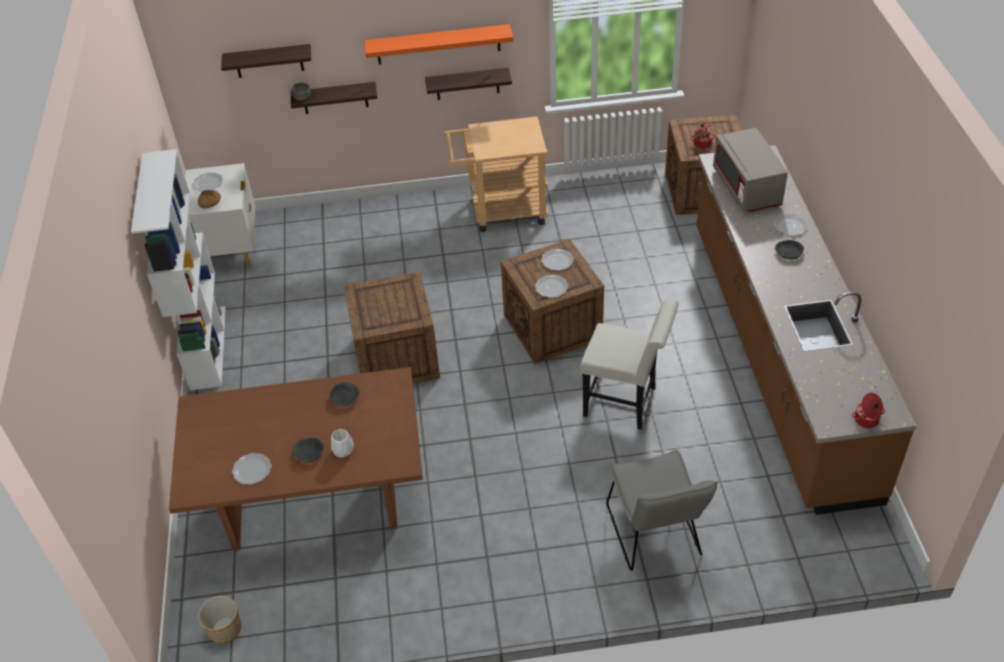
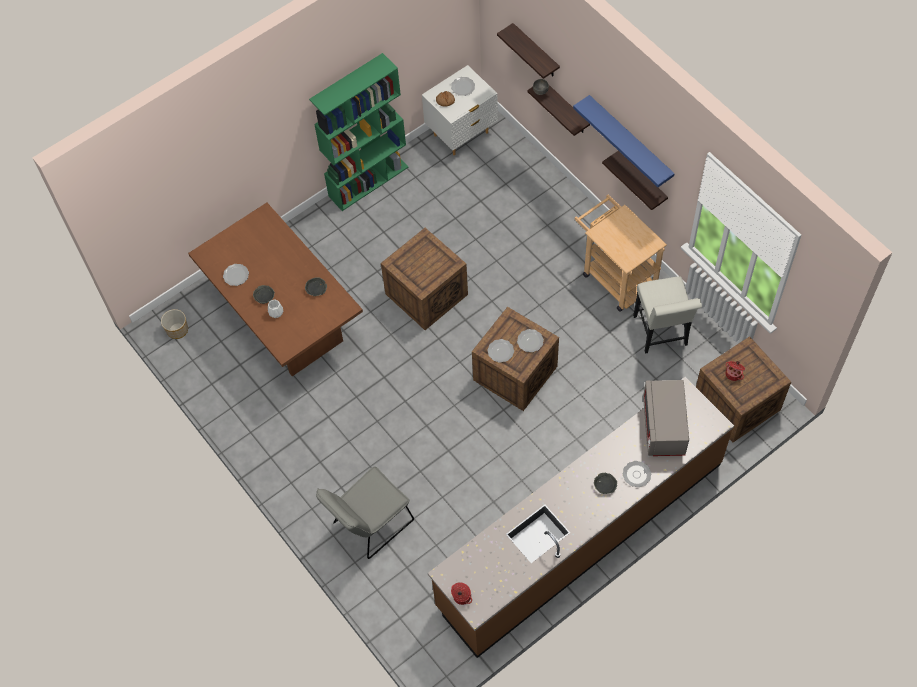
camera: 60 degrees right, 15 degrees up
(207, 347) = (368, 181): white bookcase -> green bookcase
(438, 44) = (630, 141): orange shelf -> blue shelf
(625, 403) = (471, 454): white chair -> white chair (661, 334)
(746, 188) = (663, 427): grey microwave -> grey microwave turned 45 degrees counterclockwise

